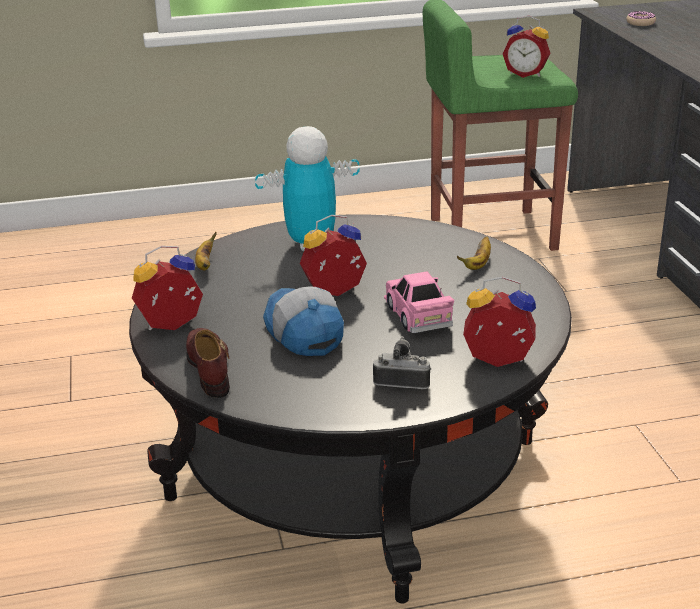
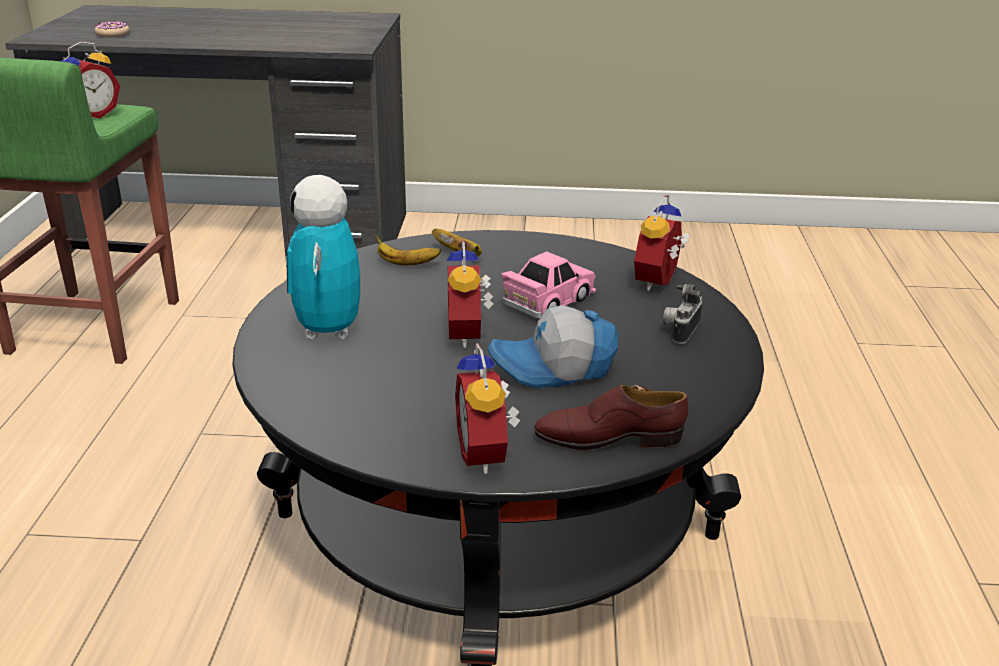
camera: 75 degrees left, 0 degrees up
(205, 265) = (321, 411): banana -> banana (405, 263)
(418, 314) = (549, 301): pink toy car -> pink toy car turned 135 degrees clockwise

